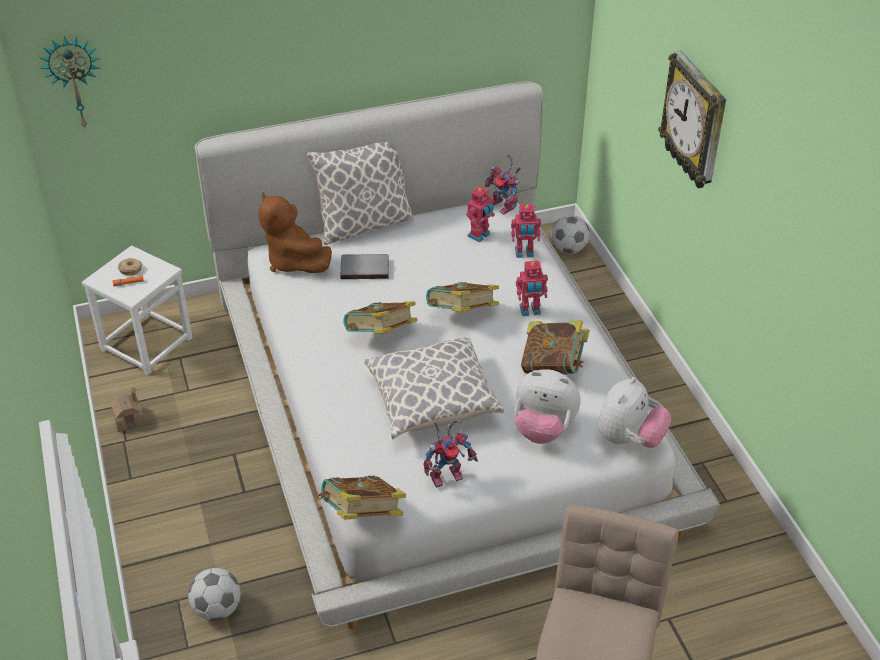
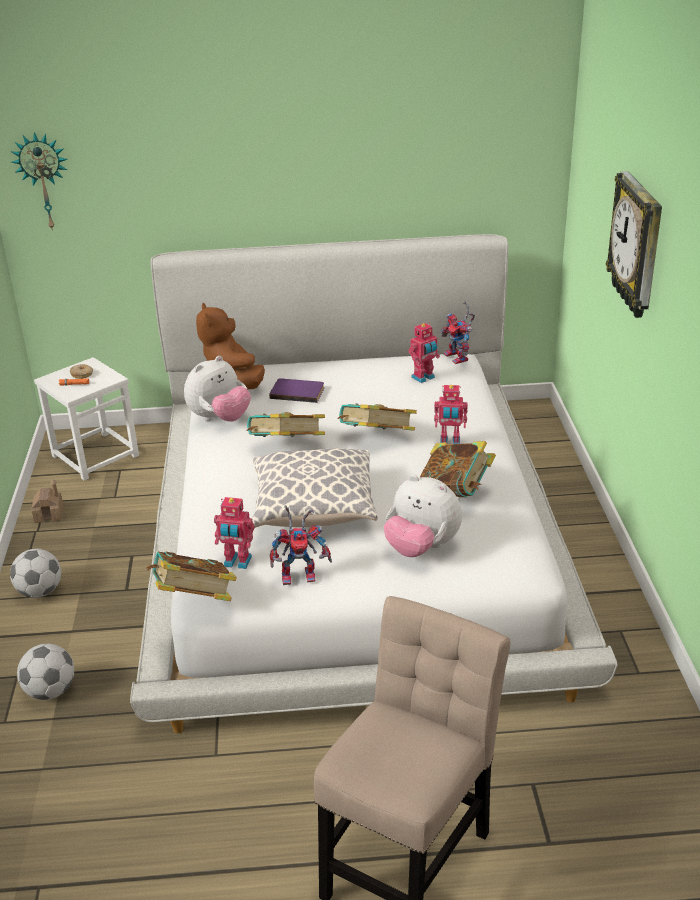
camera: 15 degrees right, 10 degrees down
(363, 224) = (313, 359): pillow -> none
(365, 267) = (297, 392): grey book -> purple book
(524, 253) = (463, 396): toy robot -> toy robot (237, 562)
(569, 249) = (535, 423): football -> football (40, 591)
(629, 439) = (515, 569): plush toy -> plush toy (220, 418)

